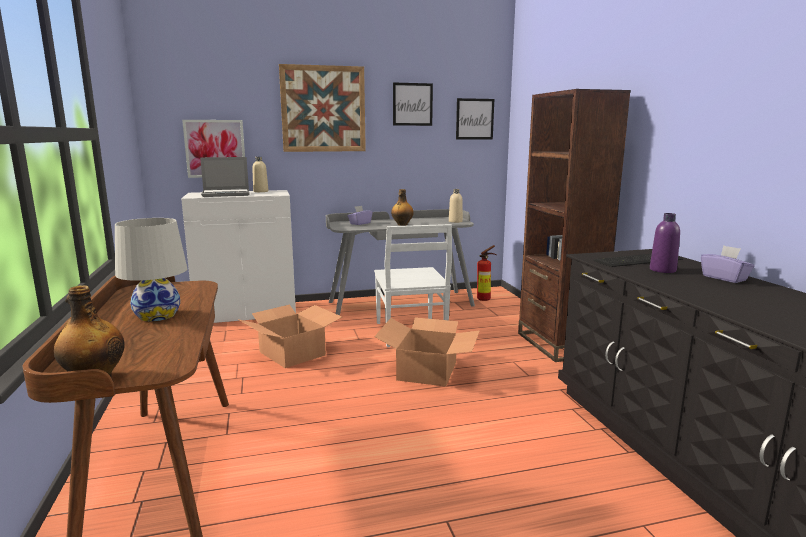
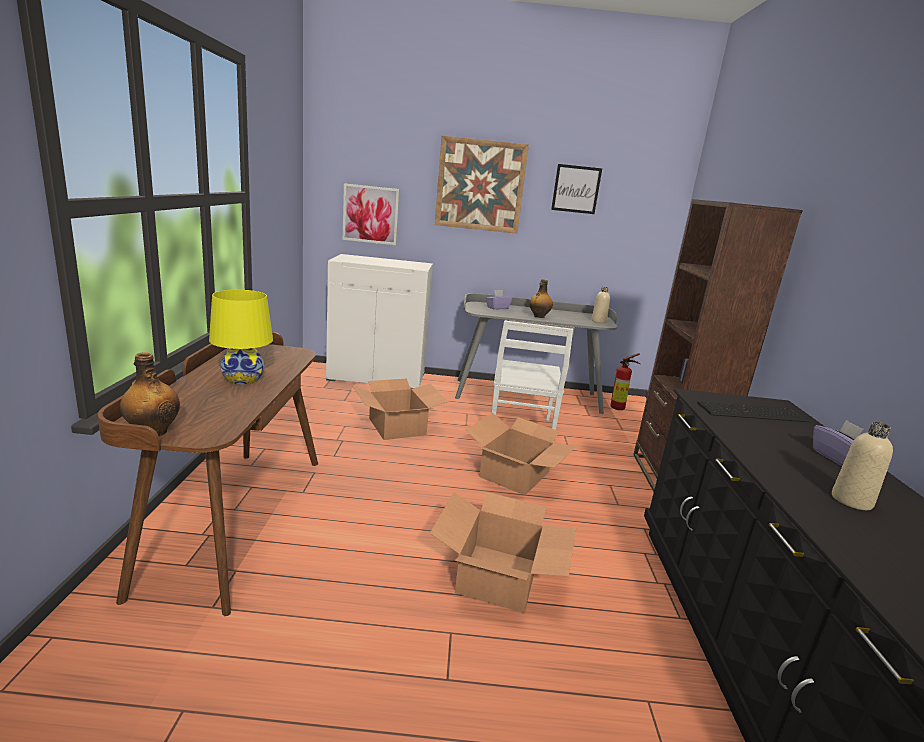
camera: 15 degrees right, 5 degrees up
(157, 315) = (243, 379): white table lamp -> yellow table lamp
(227, 194) = (372, 261): laptop -> none
(260, 191) = (406, 262): beige bottle -> beige bottle (851, 500)
(462, 461) = (499, 577): none -> cardboard box
(474, 119) = (645, 212): picture -> none
(662, 270) = (769, 431): purple bottle -> none

